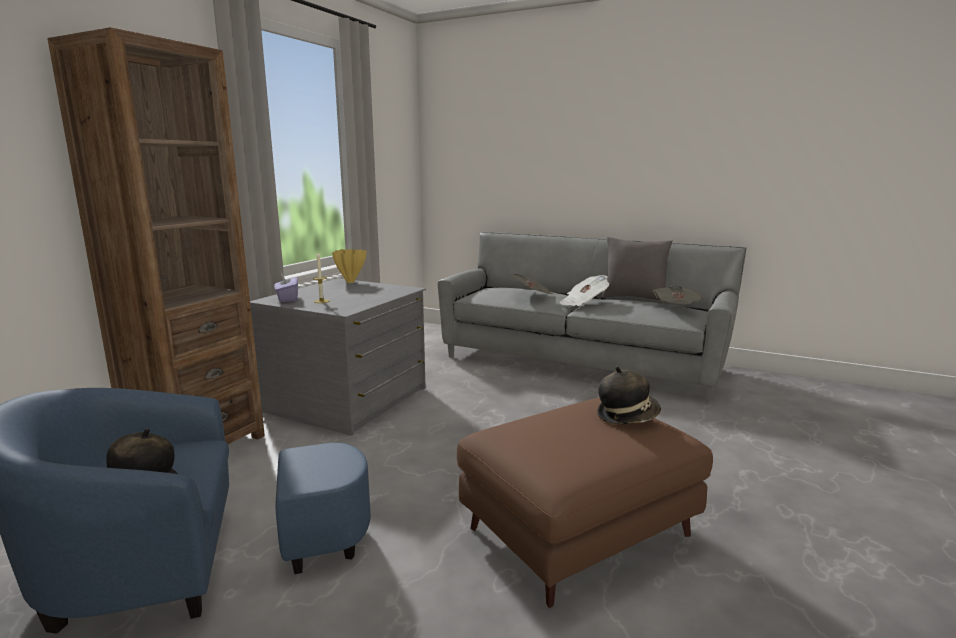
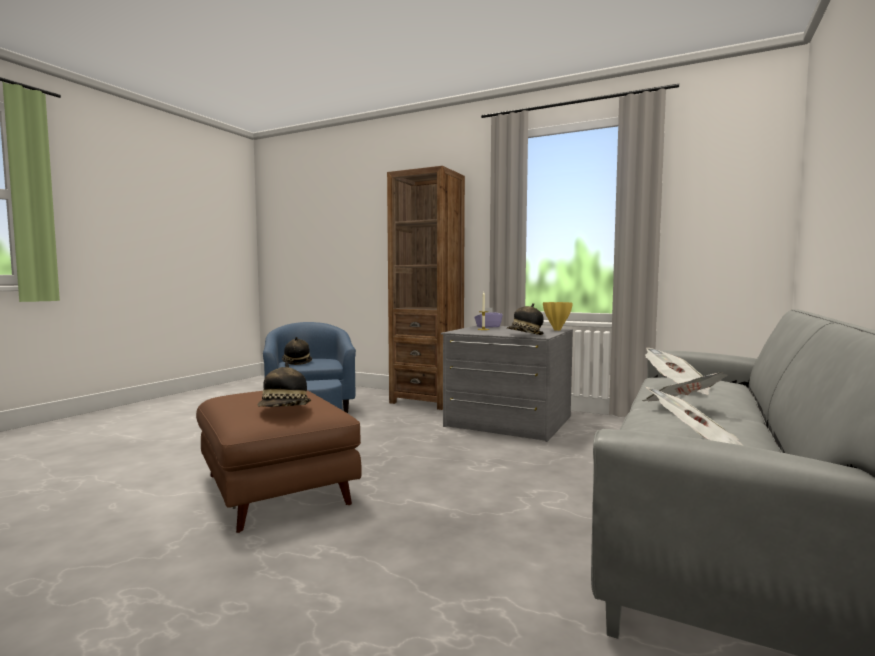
camera: 90 degrees right, 10 degrees down
(395, 292) = (525, 335): none -> hat
(634, 298) = (774, 435): grey pillow -> none

